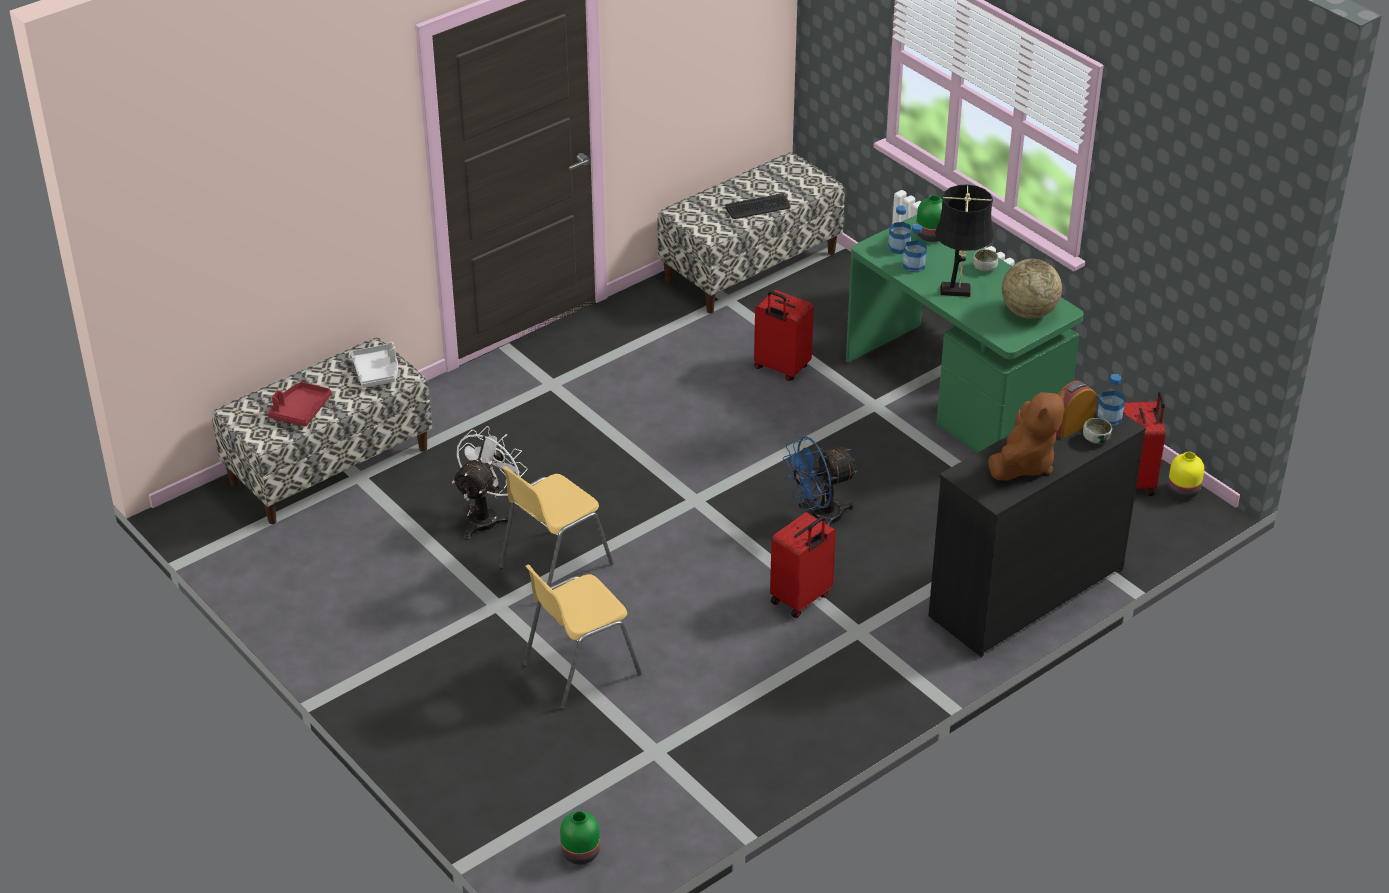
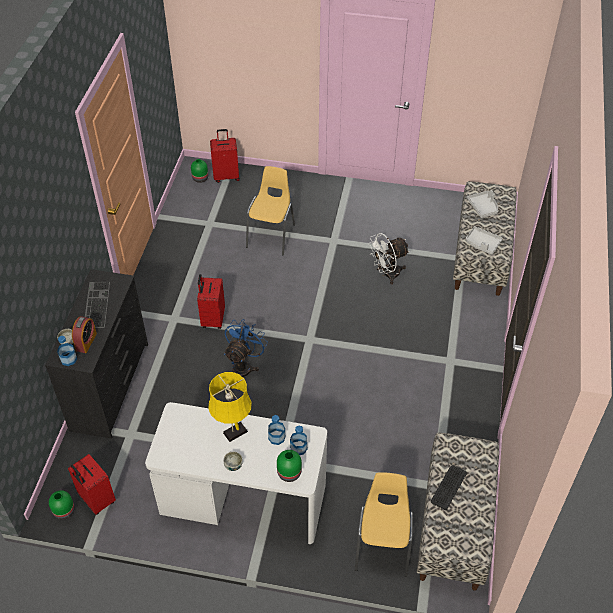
camera: 140 degrees right, 10 degrees up
(300, 410) = (483, 207): red tray -> grey tray
(487, 516) = (387, 274): white fan -> white fan turned 75 degrees clockwise
(554, 565) = (332, 270): yellow chair -> yellow chair (383, 545)
(781, 368) = (353, 452): red suitcase -> red suitcase (226, 176)
(956, 394) = (242, 499): green desk -> white desk
(958, 291) = (233, 433): black table lamp -> yellow table lamp
(1024, 464) = (96, 304): brown plush toy -> keyboard
(1028, 312) = (179, 442): globe -> none
(1184, 490) = (64, 511): yellow vase -> green vase

